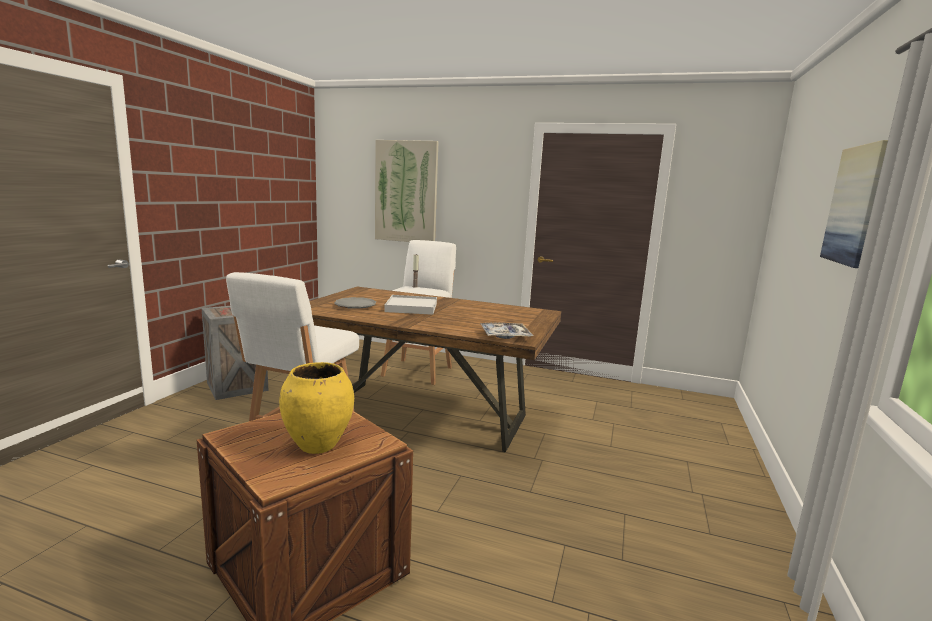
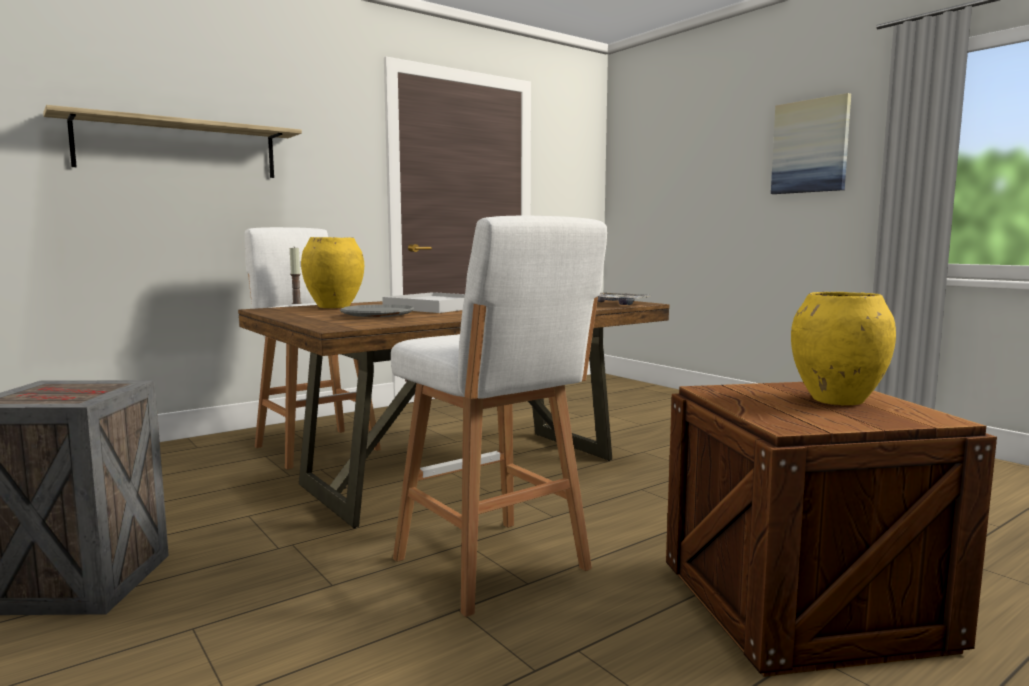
camera: 55 degrees left, 5 degrees down
(386, 294) = (334, 307): none -> yellow vase
(406, 192) = (178, 148): picture -> shelf

